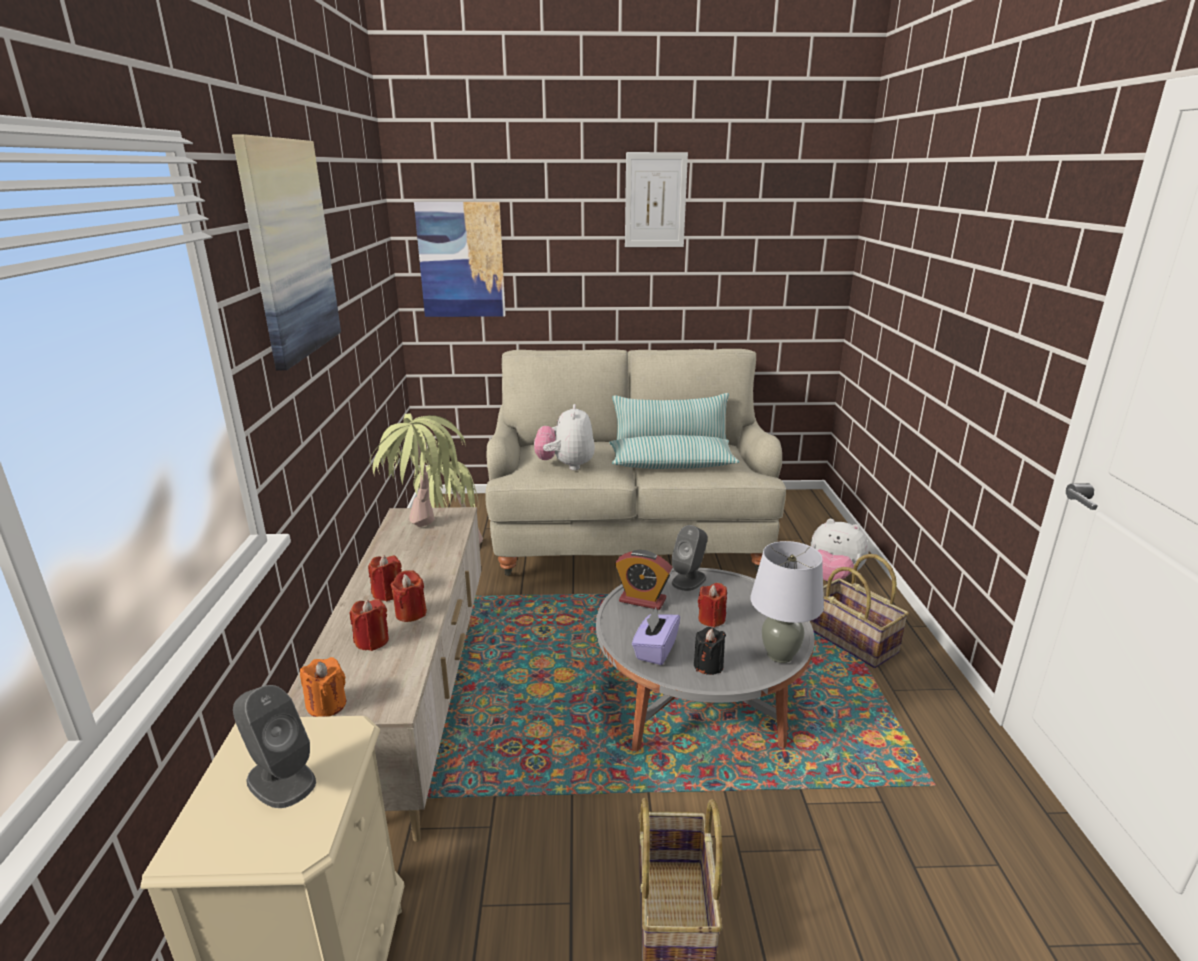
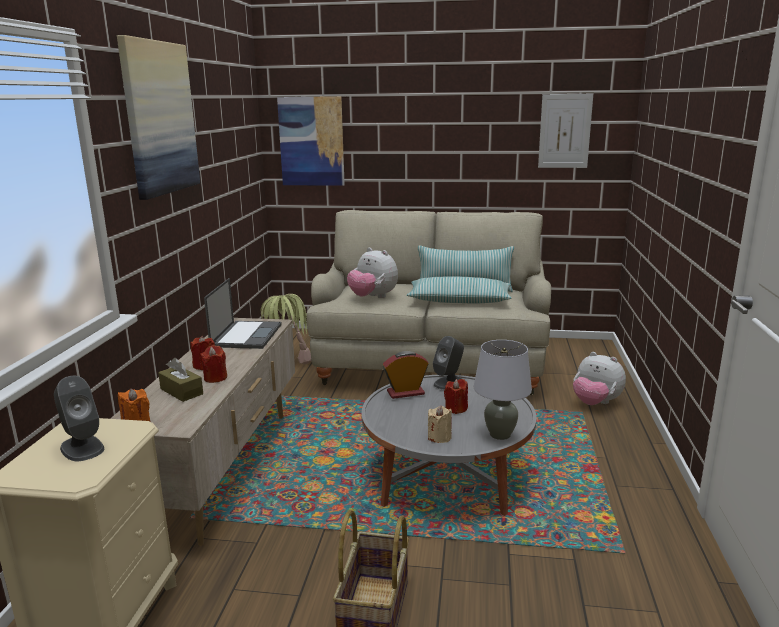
camera: 10 degrees right, 5 degrees down
(372, 641) = (181, 391): red candle -> brown tissue box
(426, 536) = (246, 335): potted plant -> laptop
(566, 466) = (373, 297): plush toy -> plush toy turned 60 degrees counterclockwise
(642, 600) = (405, 393): alarm clock -> alarm clock turned 135 degrees clockwise
(655, 200) = (463, 94): picture -> picture (565, 131)
(655, 650) = (401, 424): purple tissue box -> none
(708, 665) = (439, 437): black candle -> beige candle
(854, 641) = (595, 449): basket -> none

